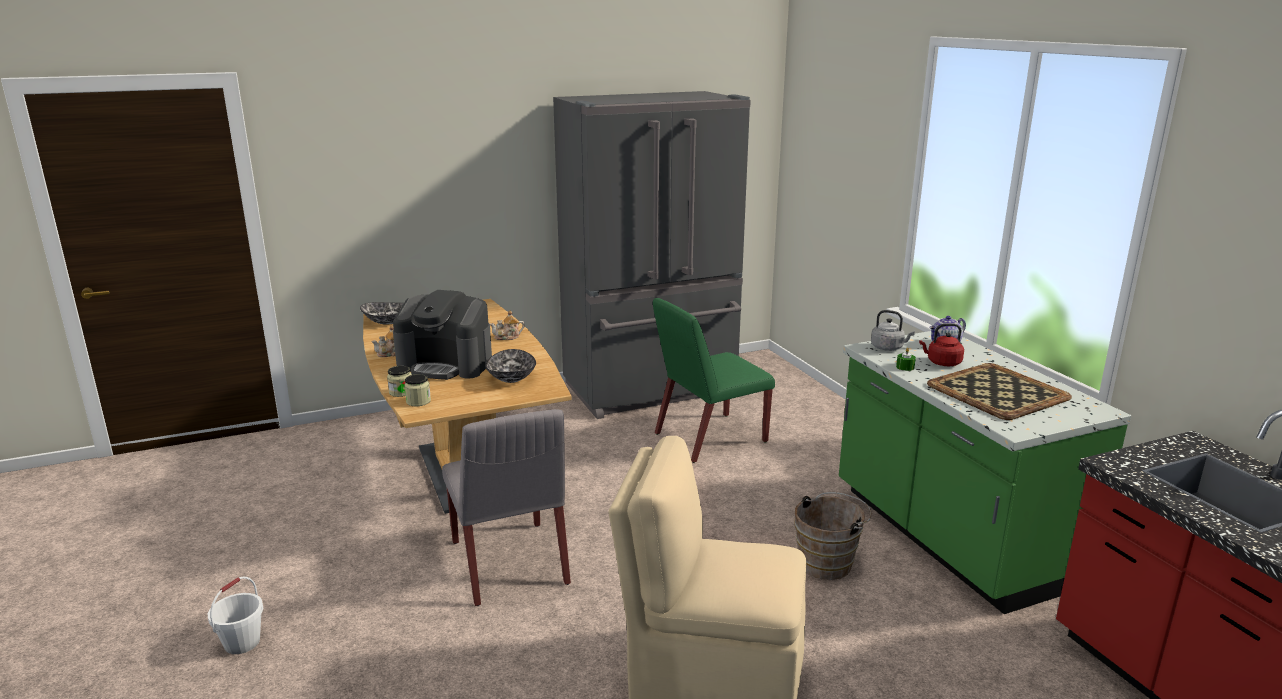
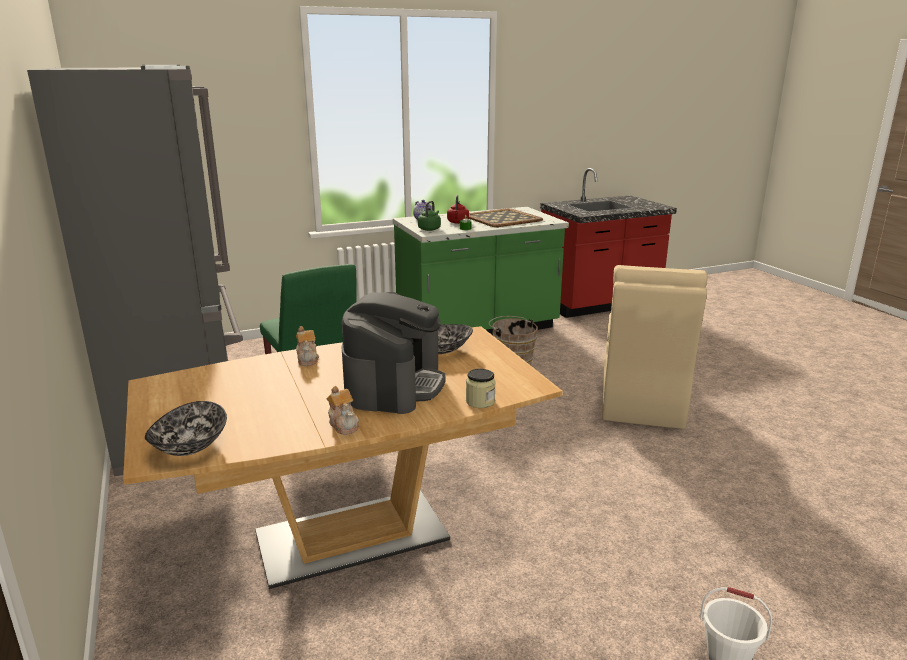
camera: 90 degrees left, 0 degrees up
(418, 401) = (505, 389): jar -> none
(510, 563) = (537, 488): grey chair -> none
(888, 348) = (430, 229): grey kettle -> green kettle

